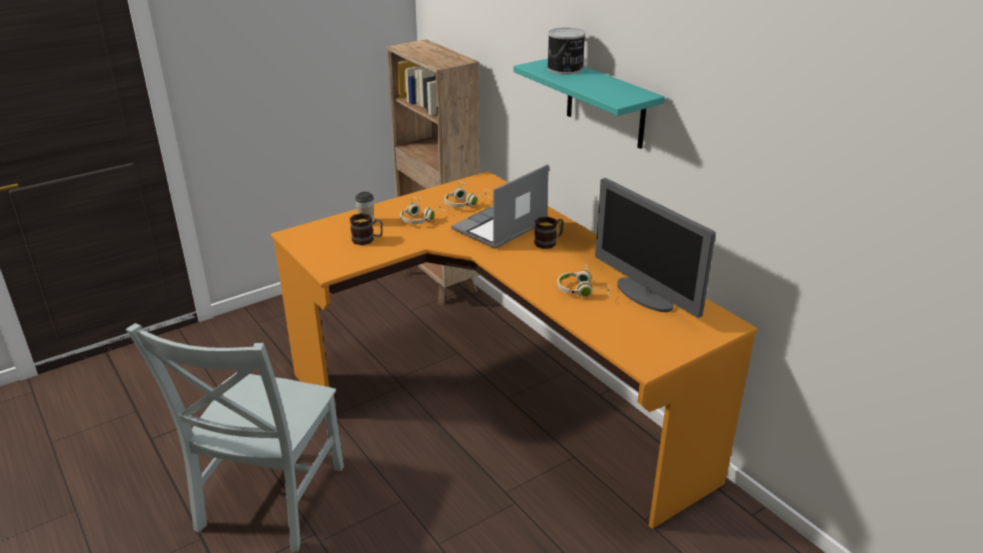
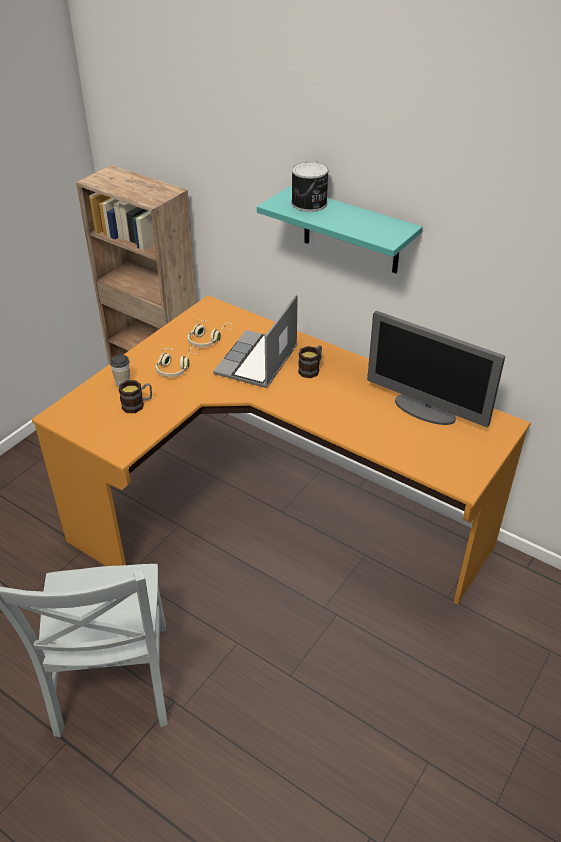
camera: 20 degrees left, 10 degrees up
(582, 291) = (370, 418): beige headphones -> none

